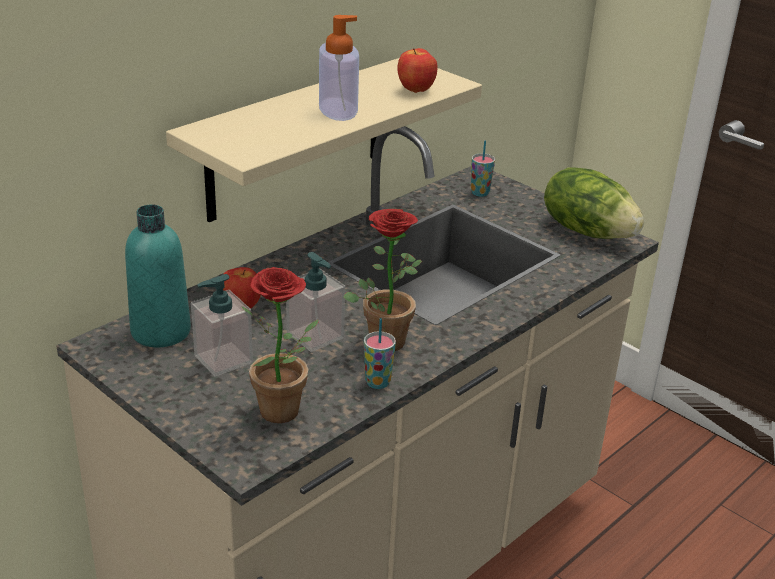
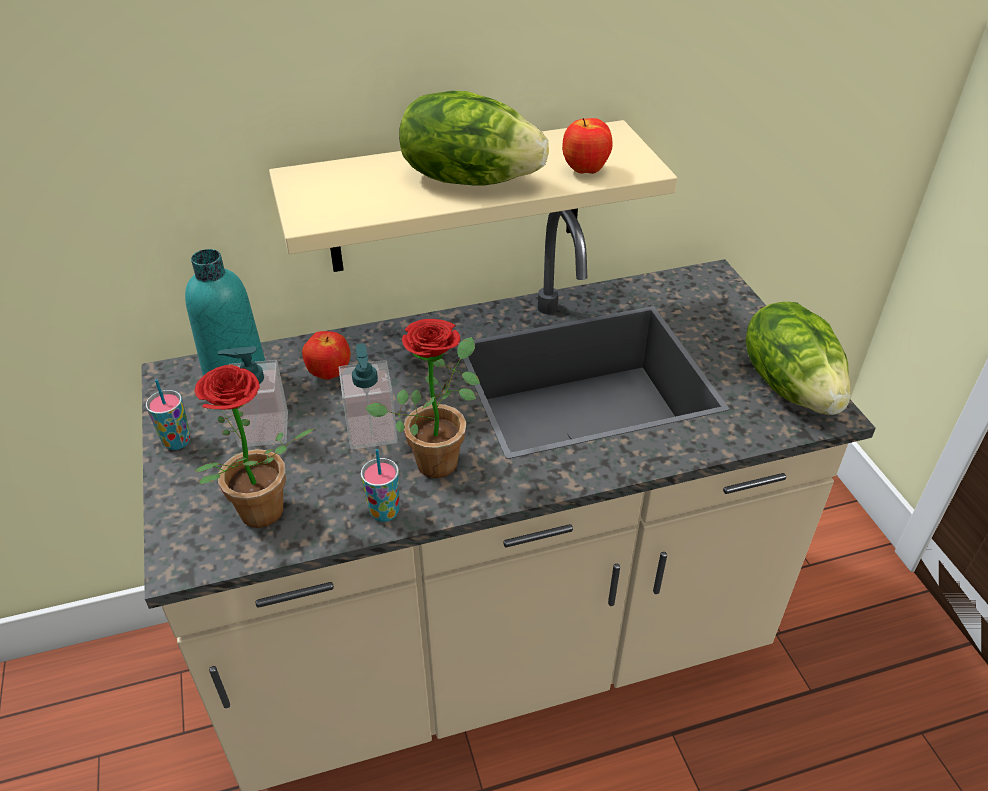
camera: 30 degrees right, 10 degrees up
(338, 109) = (469, 178): soap dispenser -> lettuce
(480, 193) = (697, 299): cup -> cup (177, 442)

